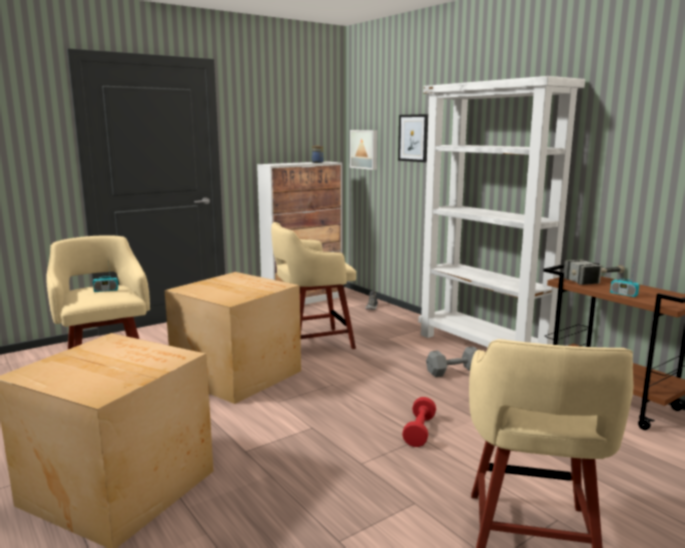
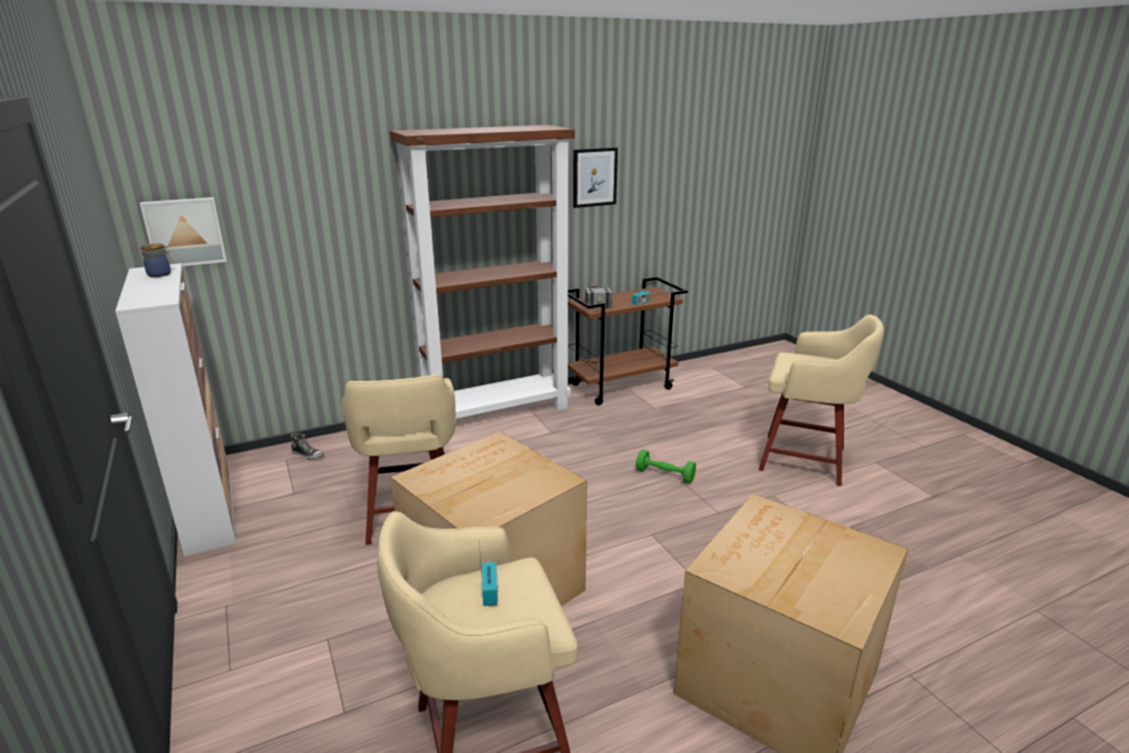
camera: 80 degrees left, 10 degrees up
(413, 138) = (307, 202): picture -> picture (594, 177)
(419, 431) = (665, 475): red dumbbell -> green dumbbell
(455, 372) = (546, 436): grey dumbbell -> none
(483, 349) = (496, 412): white bookcase -> brown bookcase

